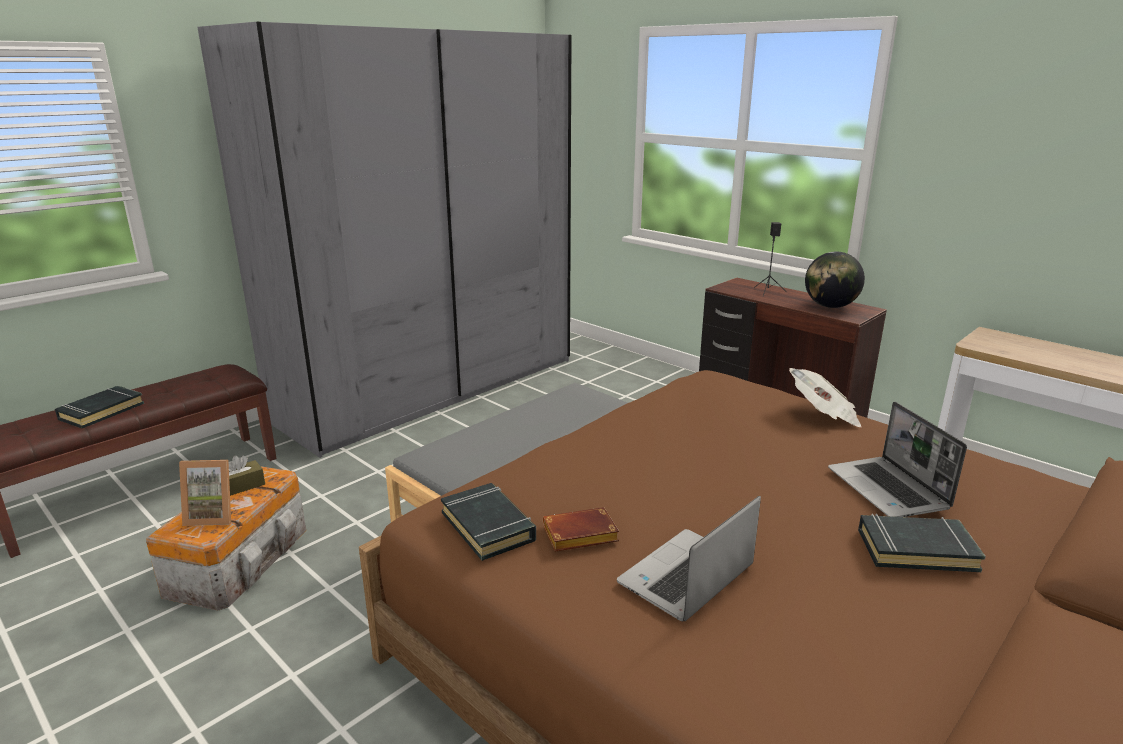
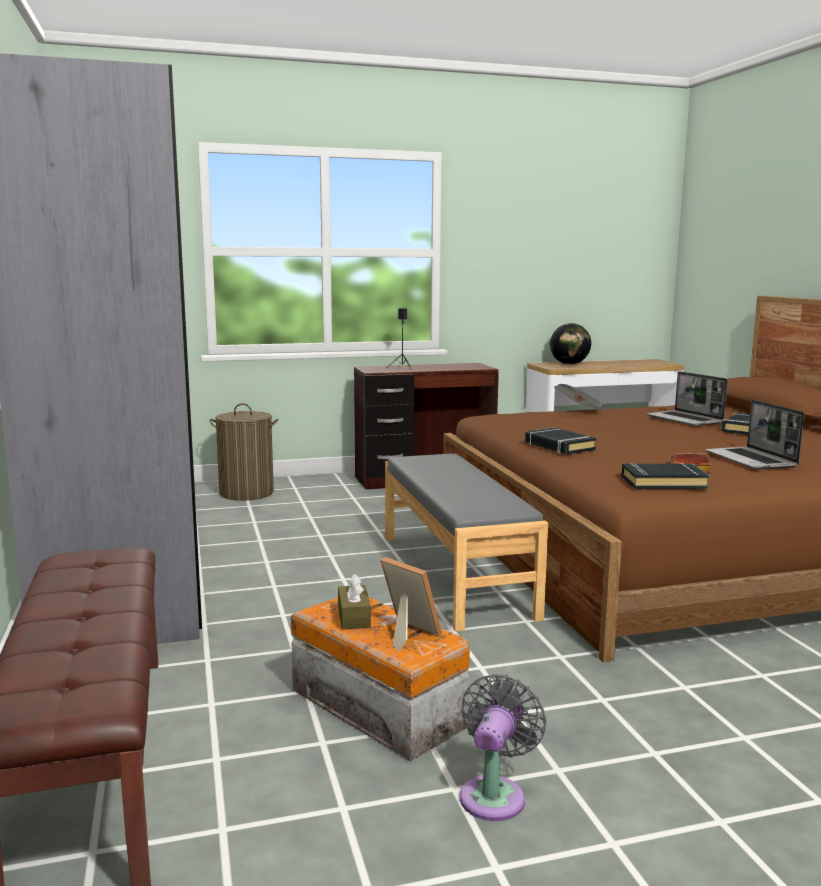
camera: 60 degrees left, 10 degrees down
(101, 411) = (91, 629): black book -> black book (559, 446)
(119, 652) = (494, 794): none -> grey fan
(213, 515) = (406, 634): picture frame -> picture frame turned 75 degrees counterclockwise
(616, 370) = (246, 493): none -> laundry basket
(830, 306) = (456, 366): globe -> globe (569, 364)
(889, 490) = (685, 420): laptop -> laptop turned 45 degrees clockwise

